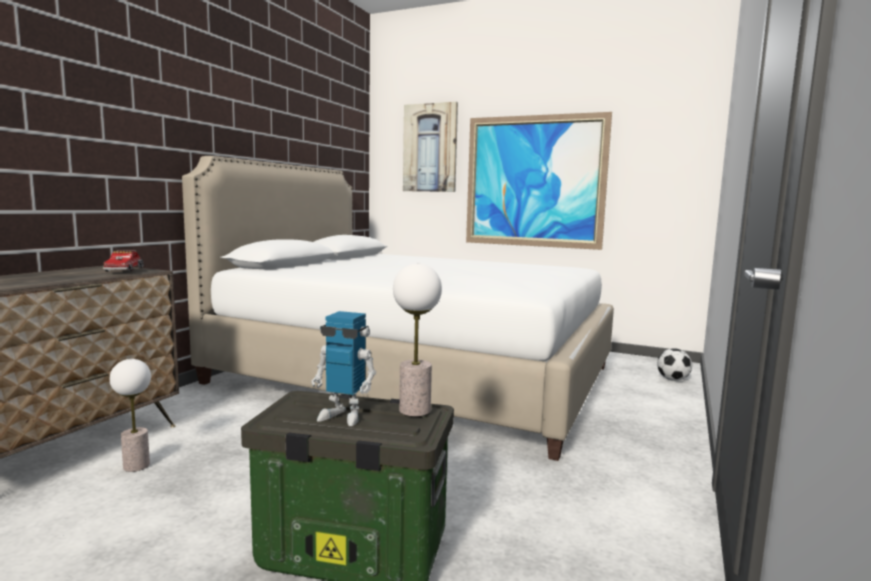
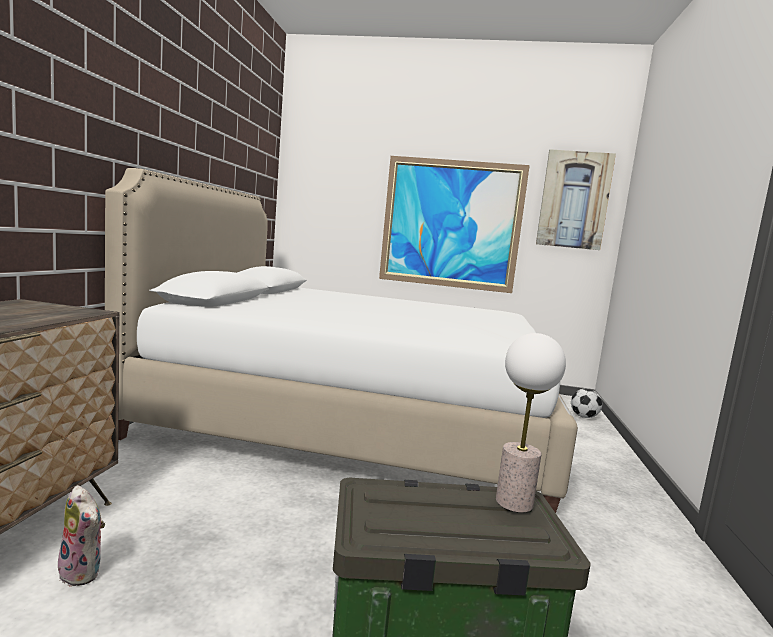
camera: 15 degrees left, 0 degrees up
(124, 271) = (55, 311): toy truck -> none
(136, 466) = (84, 572): table lamp -> plush toy
(343, 415) = (447, 518): toy robot -> none
(430, 148) = (346, 181): picture -> picture (574, 200)

